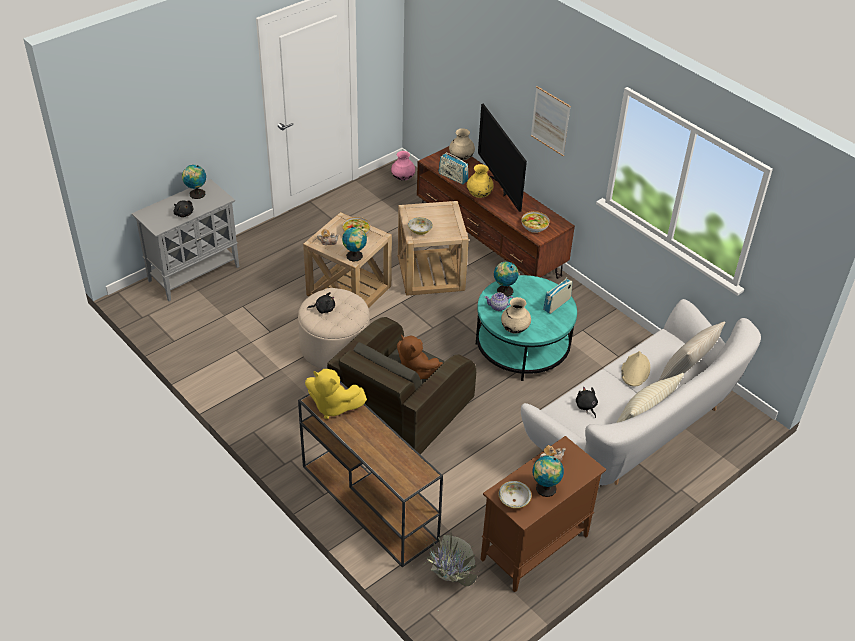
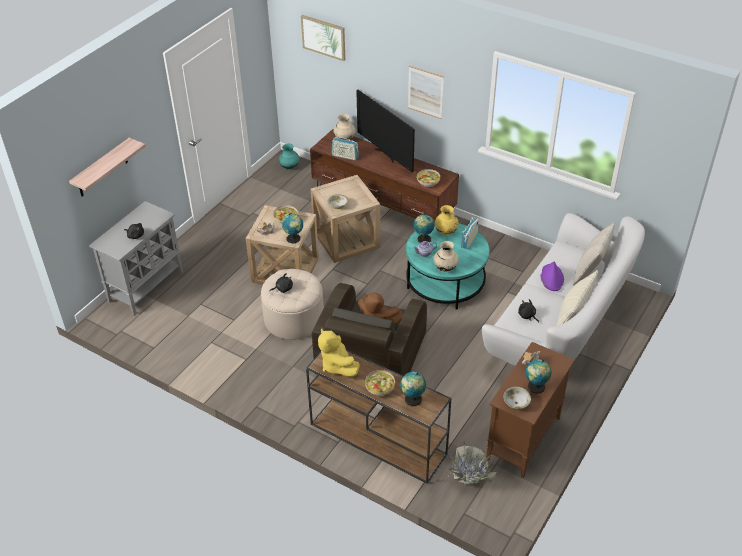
camera: 15 degrees left, 0 degrees up
(160, 132) = (102, 168): none -> shelf
(196, 194) = (139, 217): globe -> globe (412, 400)
(333, 406) = (337, 365): yellow plush toy -> yellow plush toy turned 60 degrees clockwise
(368, 442) = (379, 387): none -> bowl
(403, 178) = (289, 167): pink vase -> turquoise vase
(455, 35) = (324, 37): none -> picture
(479, 195) = (372, 166): yellow vase -> yellow vase (446, 232)
(635, 370) = (551, 278): beige hat -> purple hat

